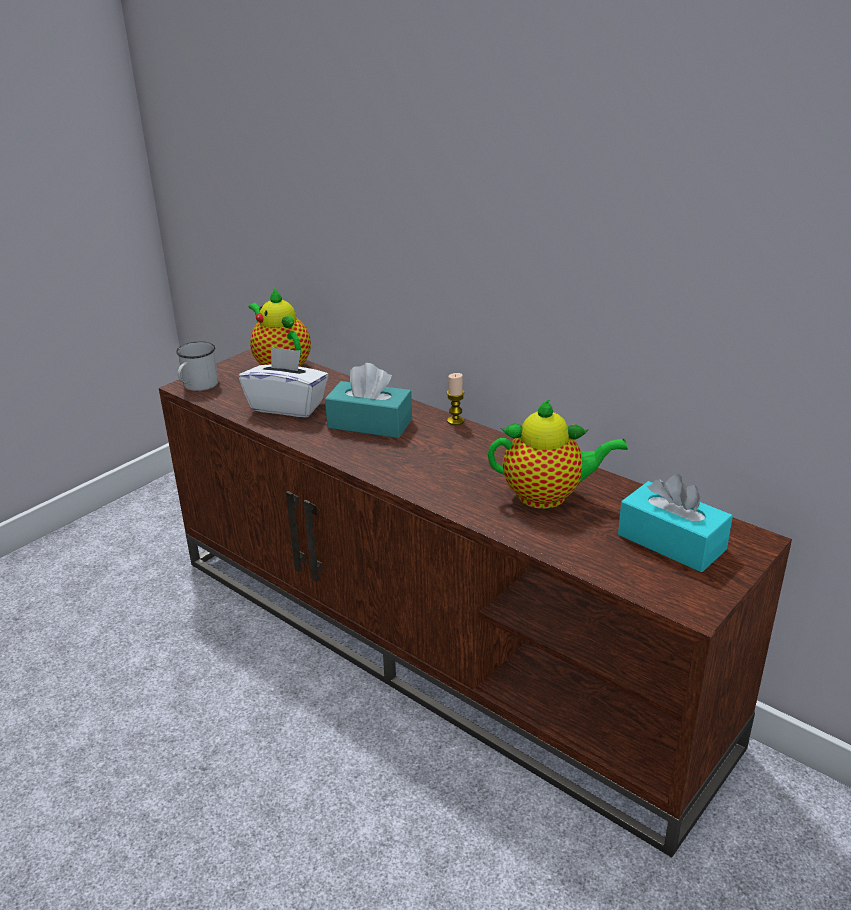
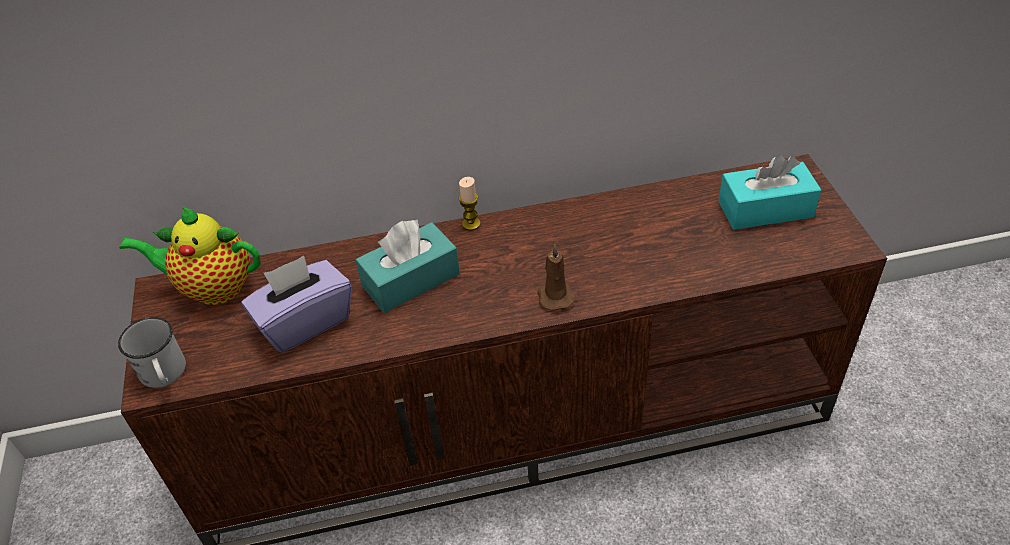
camera: 50 degrees left, 15 degrees up
(287, 406) = (304, 322): white tissue box -> purple tissue box
(426, 483) = (555, 295): none -> brown candle
(548, 496) = (646, 236): teapot -> none

